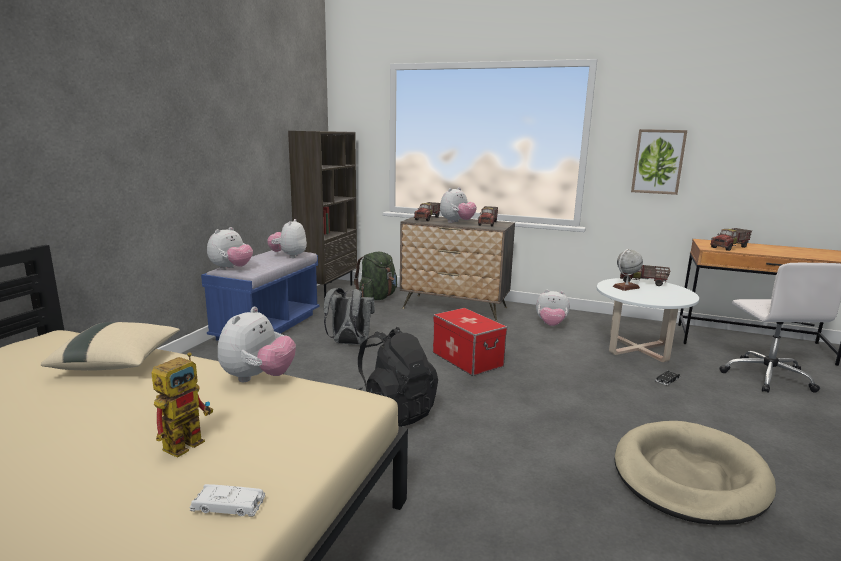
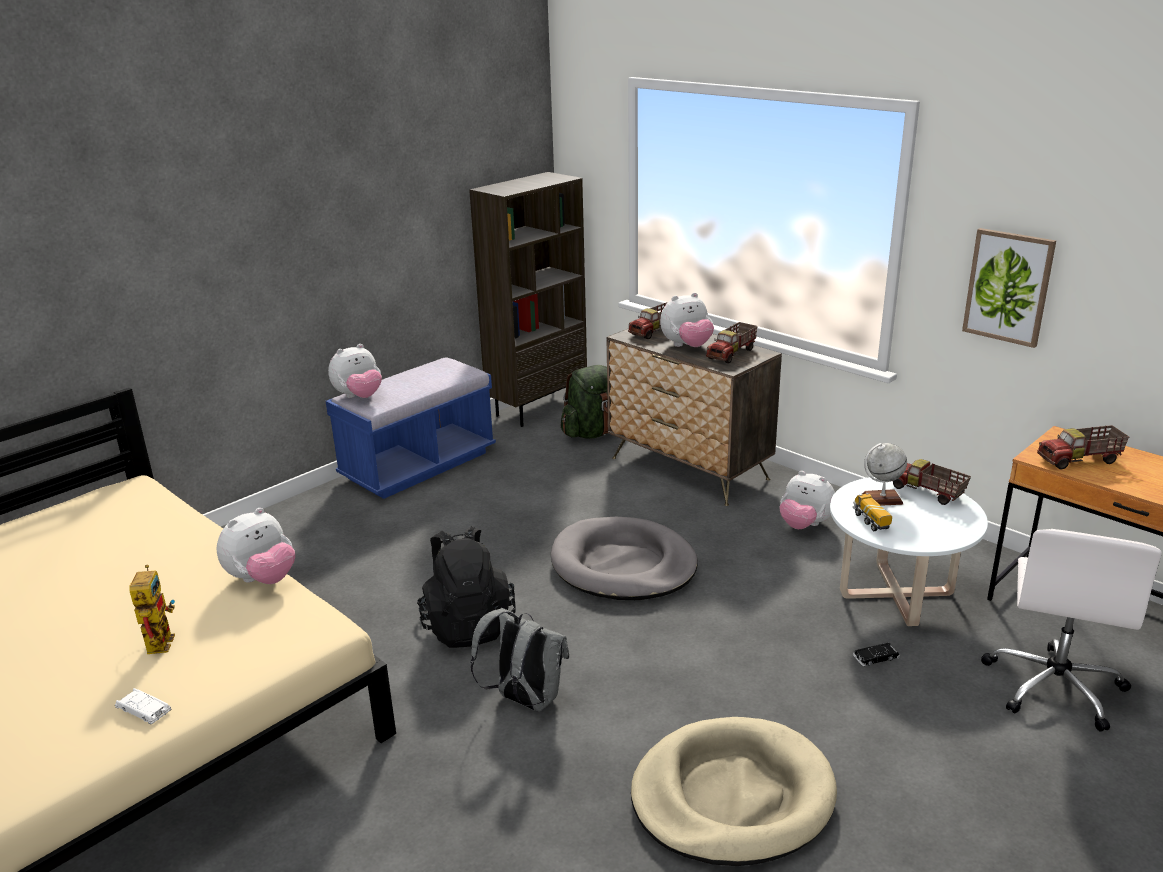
camera: 25 degrees right, 10 degrees up
(119, 363) = (163, 534): beige pillow -> none
(188, 440) = (159, 640): toy robot -> toy robot turned 60 degrees counterclockwise
(289, 256) = (445, 377): plush toy -> none
(349, 343) = (494, 511): grey backpack -> grey backpack (524, 700)
(467, 359) = (623, 565): storage box -> grey dog bed
(635, 296) = (870, 521): none -> toy truck

